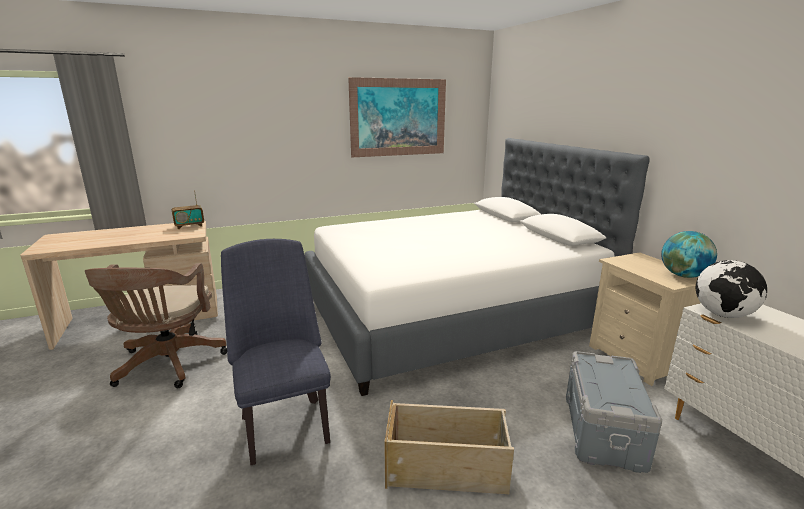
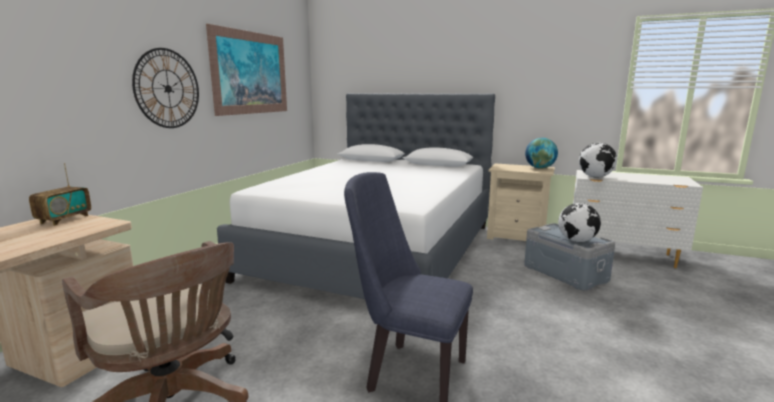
camera: 45 degrees left, 5 degrees down
(304, 135) = (168, 88): none -> wall clock
(447, 467) = (546, 329): beige storage box -> none
(606, 393) = (577, 241): none -> globe

